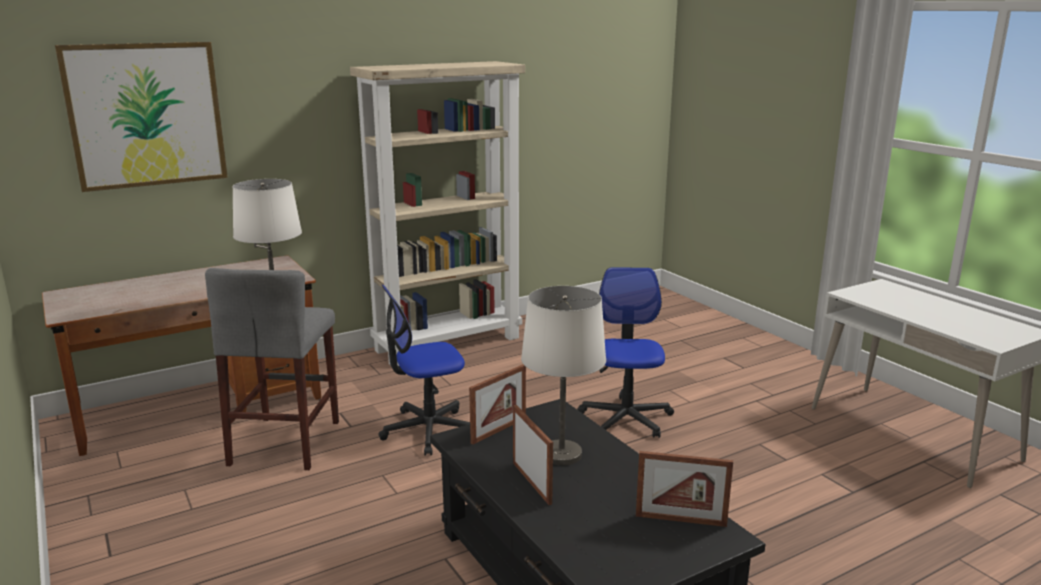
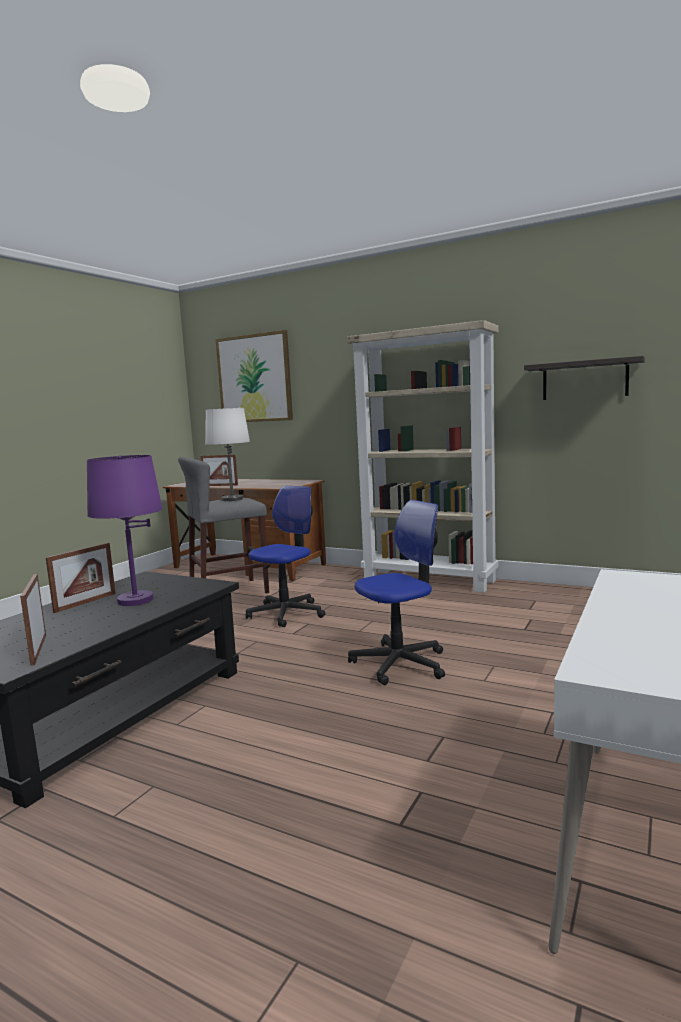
camera: 60 degrees right, 10 degrees down
(427, 430) = (286, 613): office chair -> office chair turned 90 degrees clockwise
(498, 430) = (163, 580): picture frame -> picture frame (220, 485)
(562, 455) = (135, 600): white table lamp -> purple table lamp
(564, 118) = (584, 380): none -> shelf

